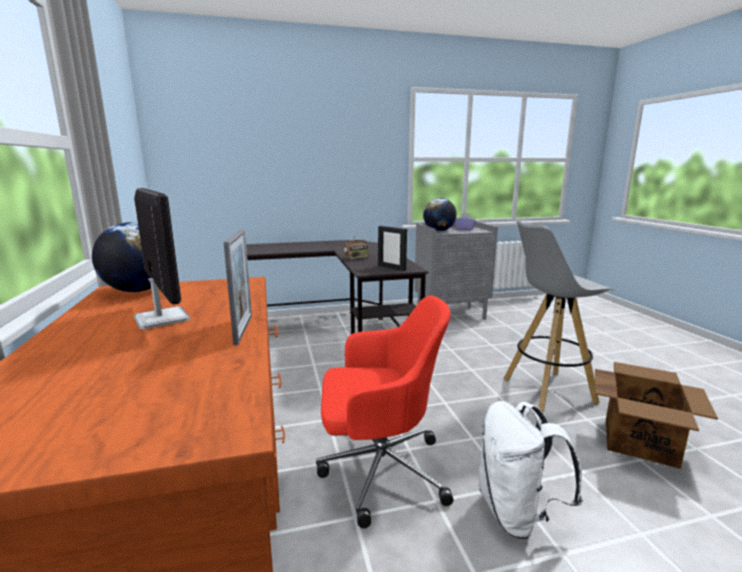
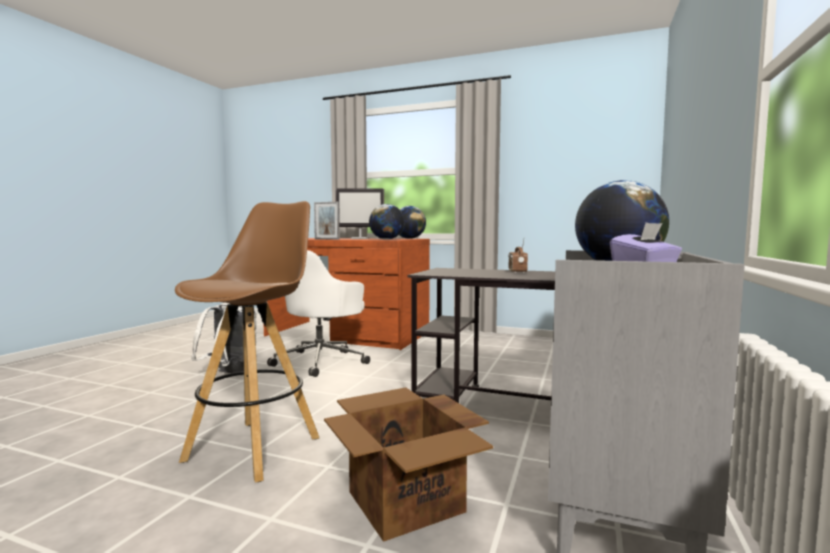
camera: 125 degrees right, 10 degrees down
(218, 290) = (386, 239): none -> globe
(379, 470) = (321, 361): red office chair -> white office chair
(392, 267) = (445, 272): picture frame -> none
(546, 390) = (256, 447): grey stool -> brown stool
(640, 441) = (131, 440): cardboard box -> cardboard box (406, 502)

